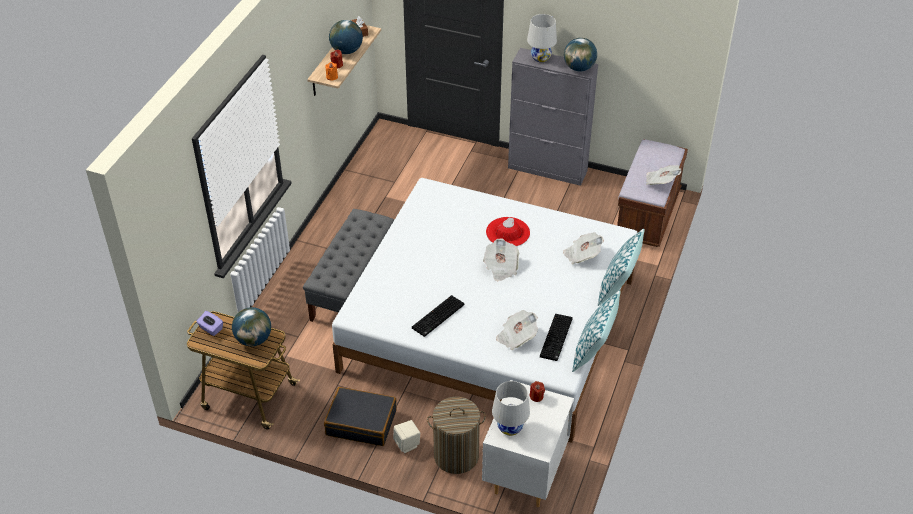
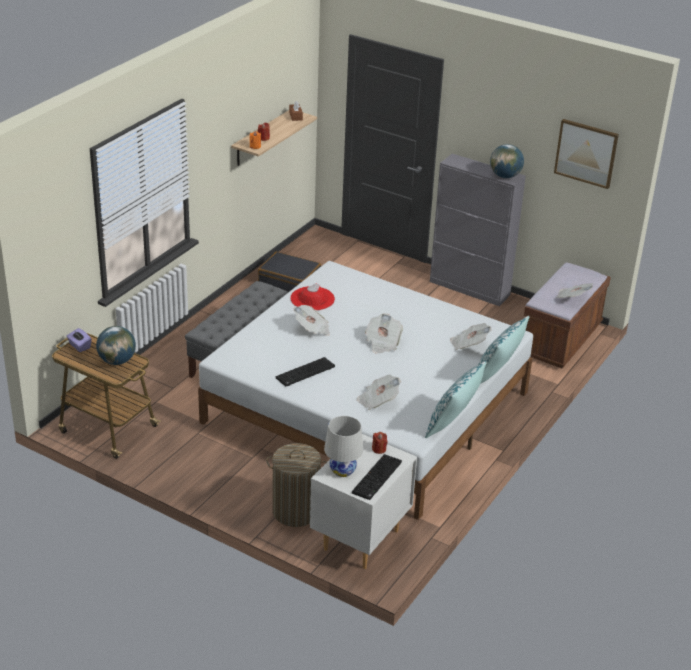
camera: 10 degrees right, 10 degrees down
(347, 51) = (277, 129): globe -> none
(361, 422) = (210, 468): black suitcase -> black suitcase (289, 281)
(407, 444) = (249, 493): beige speaker -> none
(429, 263) = (312, 329): none -> newspaper
(507, 232) = (399, 315): red hat -> red hat (312, 299)
(540, 58) = (469, 163): white table lamp -> none
(557, 338) = (419, 408): keyboard -> keyboard (377, 478)
(659, 39) = (586, 153): none -> picture

